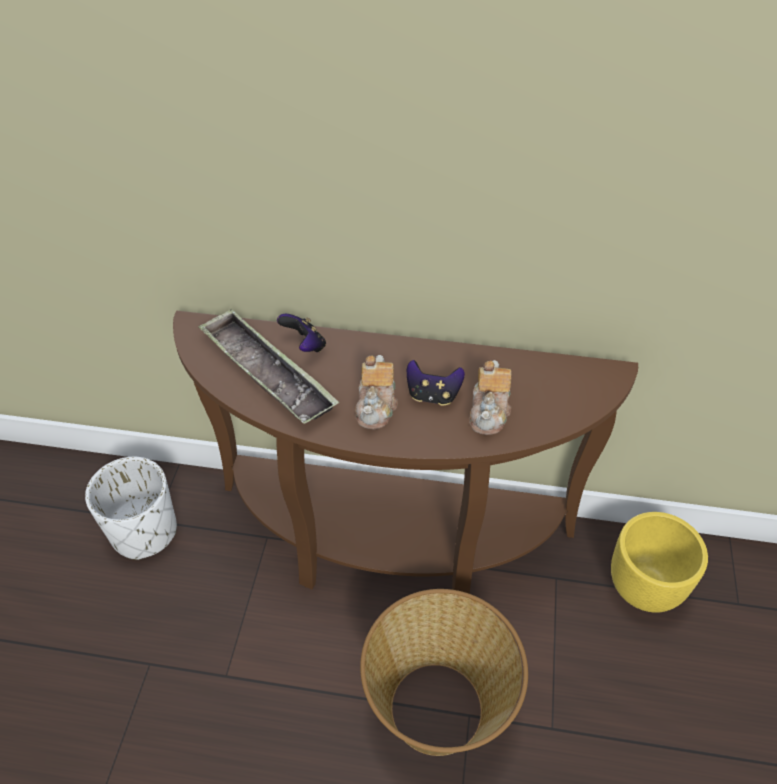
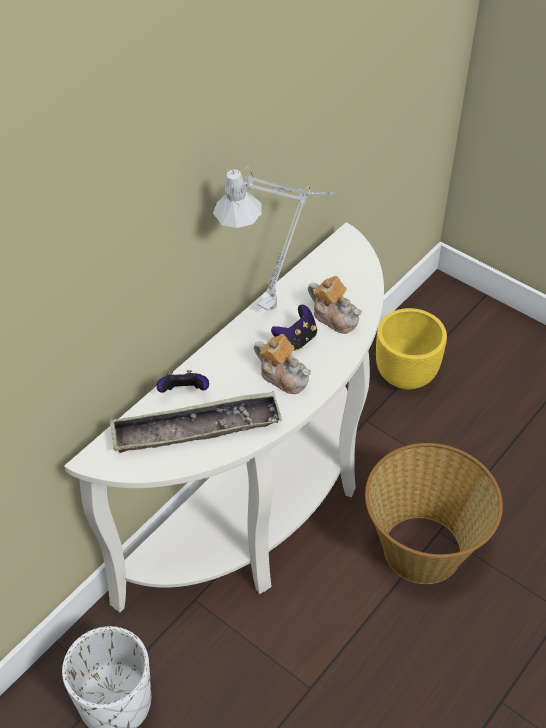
camera: 60 degrees left, 0 degrees up
(389, 545) = (266, 511): brown console table -> white console table
(473, 361) = (279, 302): none -> grey table lamp

